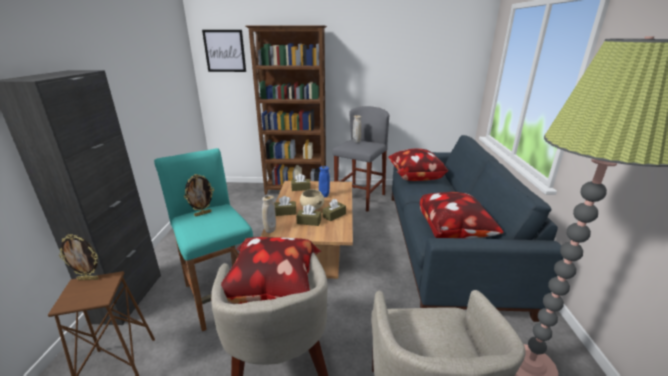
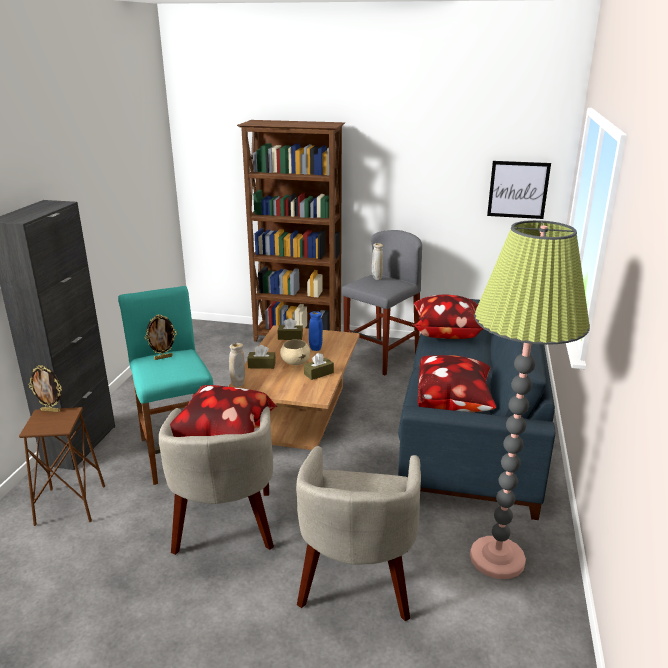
camera: 10 degrees right, 0 degrees up
(224, 51) = (213, 149): picture -> picture (518, 189)
(309, 222) = (286, 378): brown tissue box -> none

